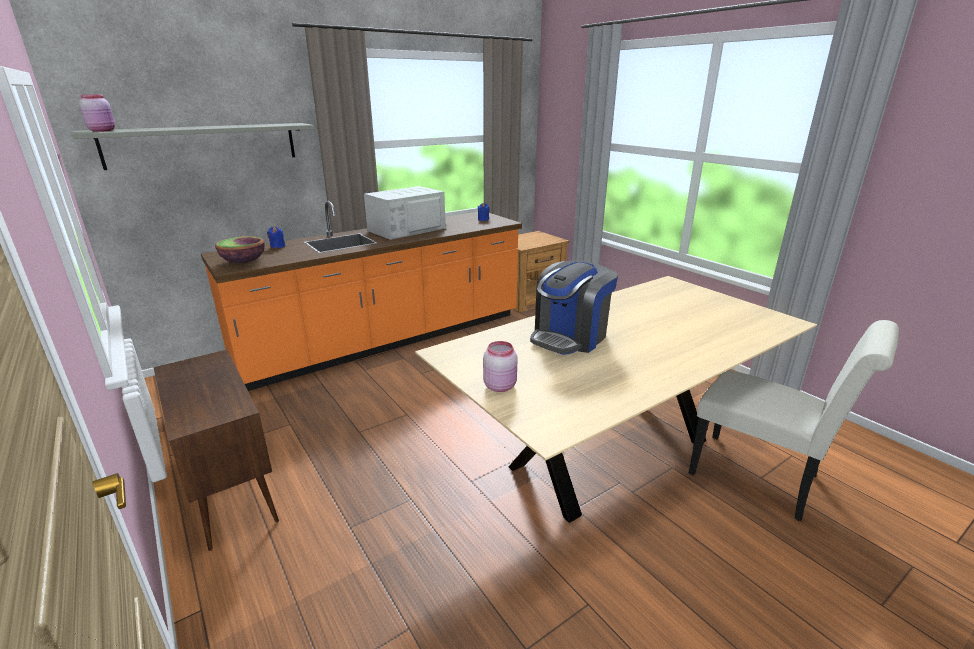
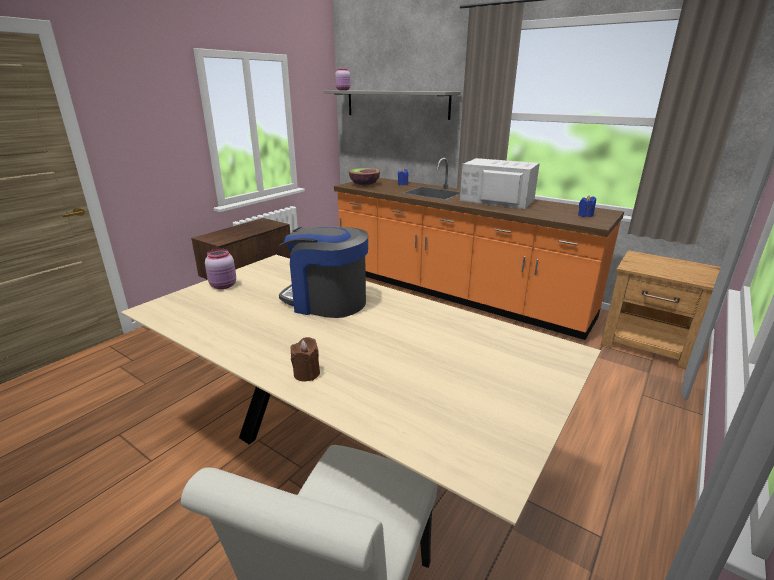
camera: 70 degrees right, 0 degrees up
(696, 356) = (306, 373): none -> brown candle

